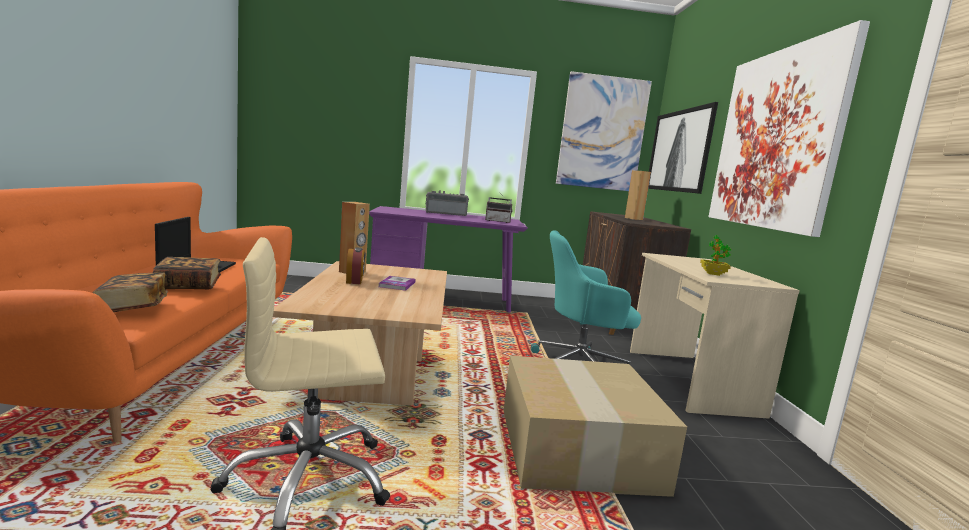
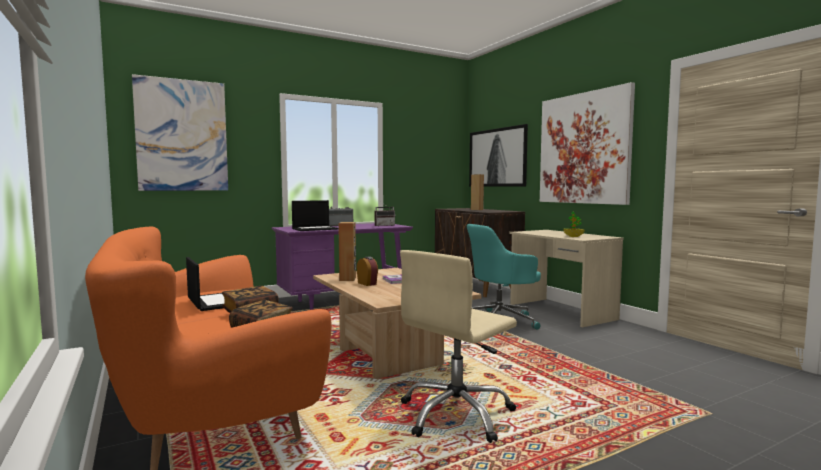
camera: 25 degrees left, 5 degrees down
(409, 213) = (315, 229): none -> laptop
(575, 447) = (557, 358): cardboard box -> none
(602, 133) = (433, 148): picture -> picture (182, 135)

